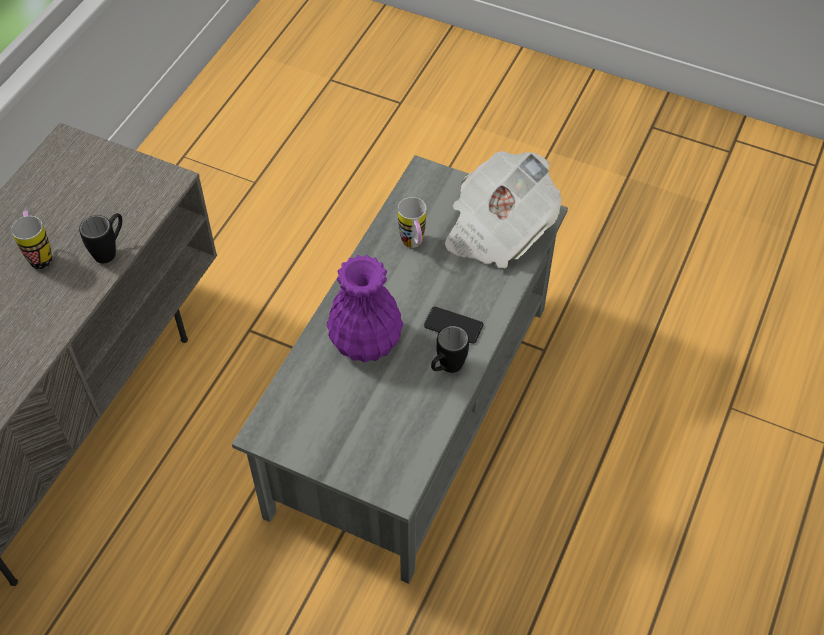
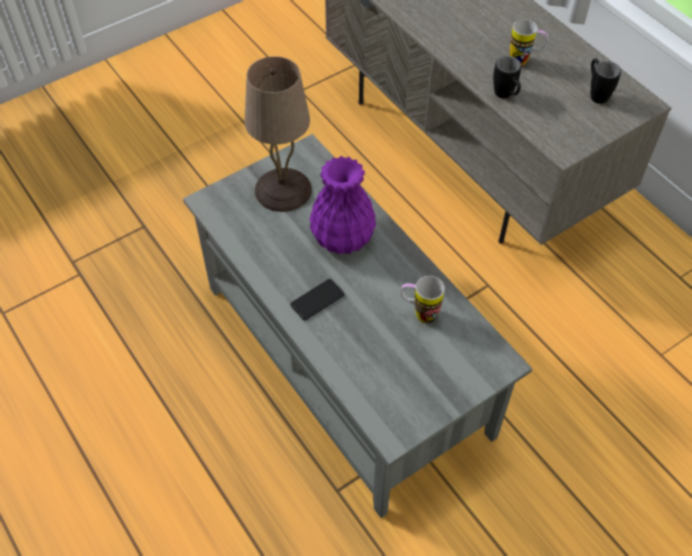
camera: 120 degrees right, 0 degrees up
(334, 427) = (282, 189): none -> beige table lamp
(446, 369) = (281, 275): black mug -> black mug (596, 93)
(497, 229) = (397, 386): newspaper -> none

